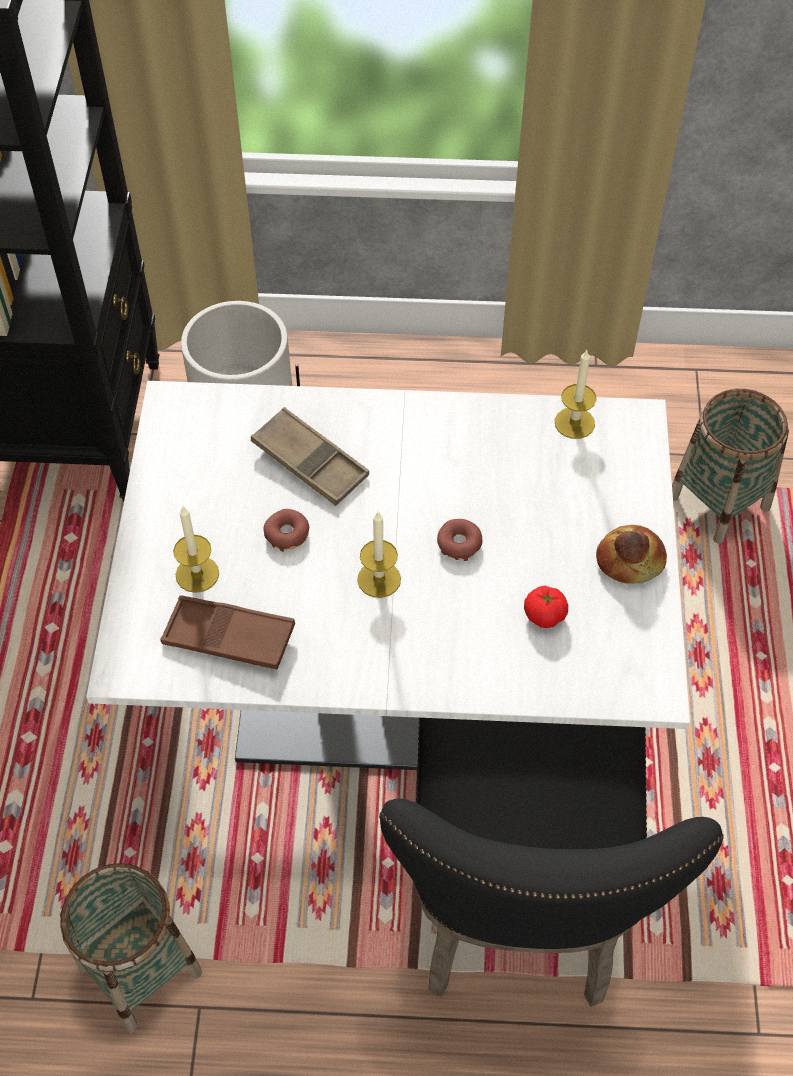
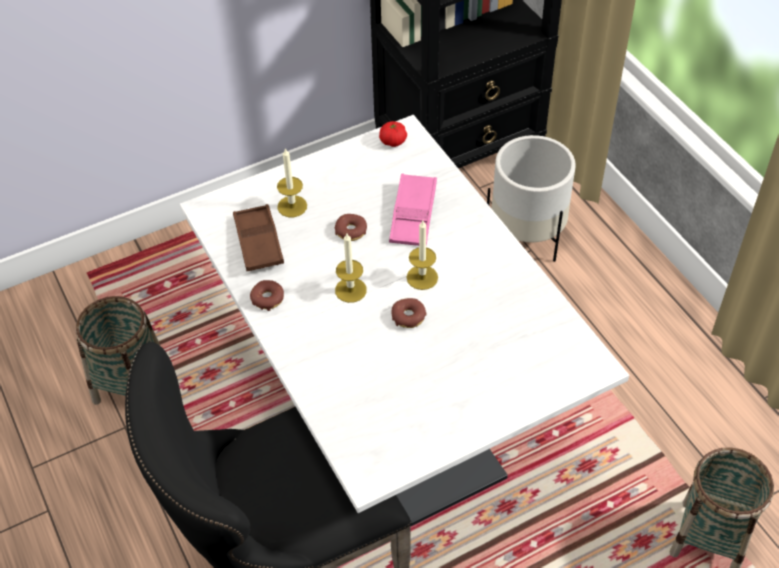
camera: 60 degrees right, 5 degrees down
(310, 462) = (413, 214): brown tray -> pink tray
(329, 670) = (267, 298): none -> donut
(544, 615) = (386, 387): tomato -> tomato (393, 141)
(574, 423) = (560, 332): candle -> candle (422, 277)
(629, 559) = (467, 415): bread -> none

